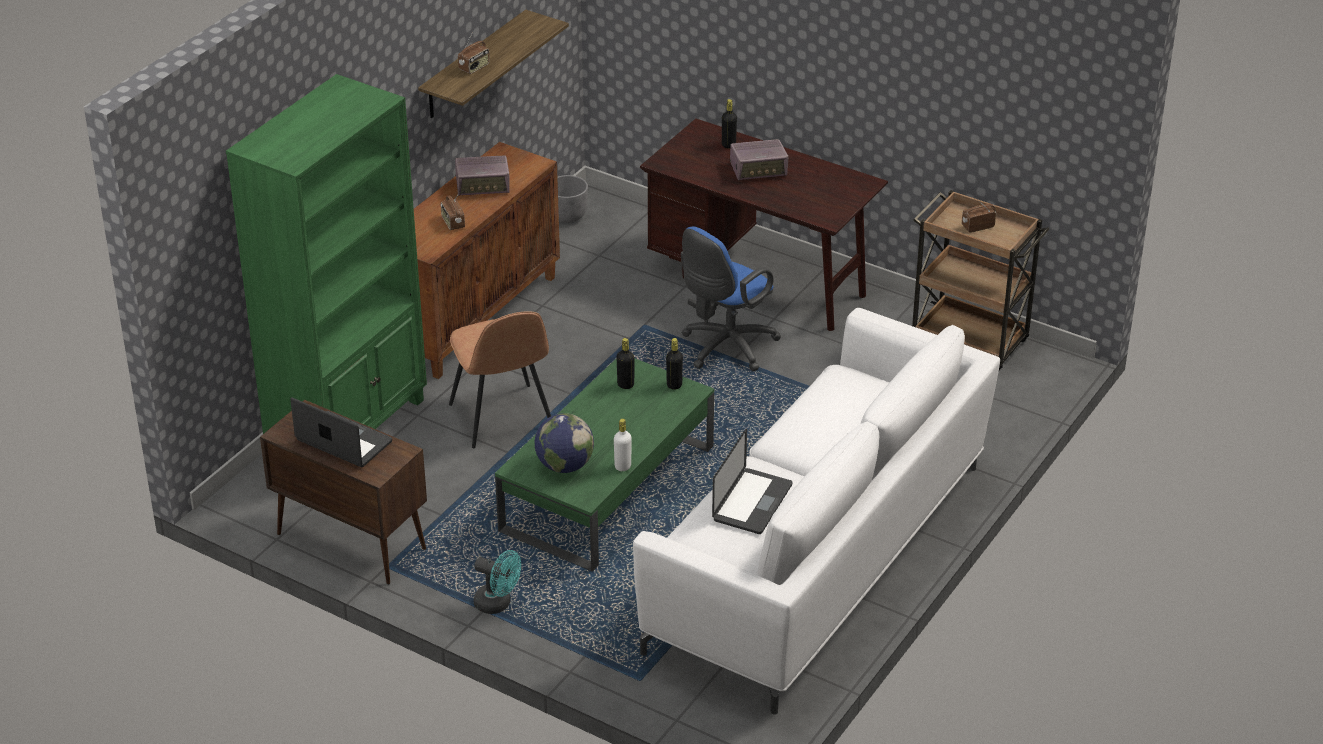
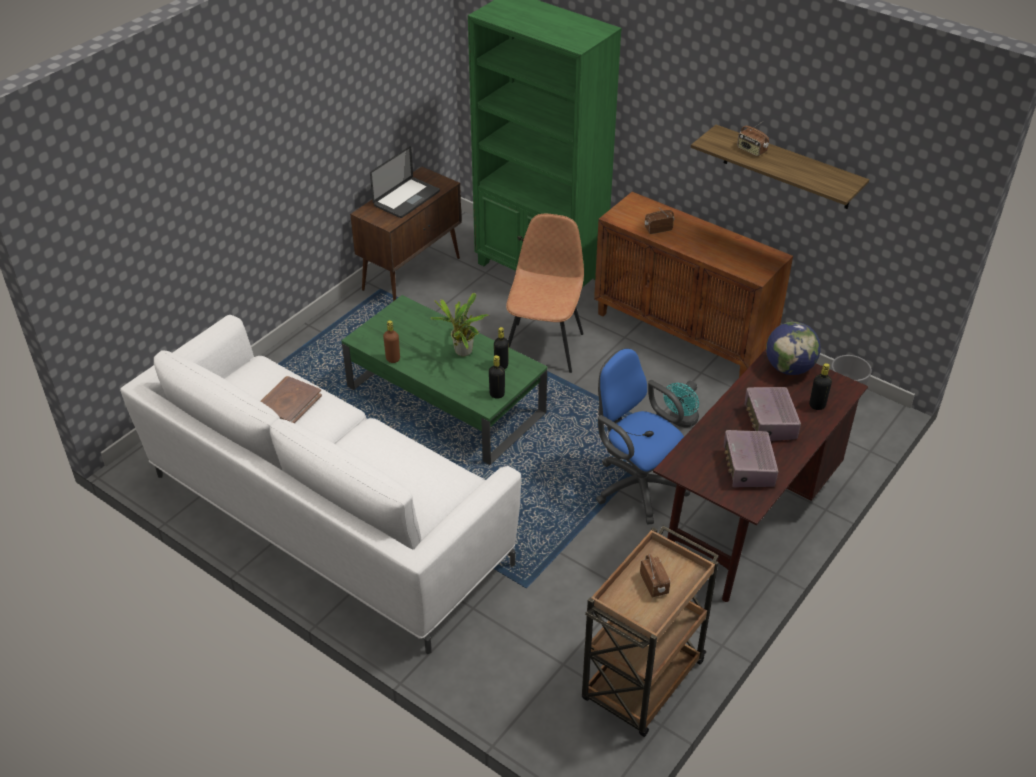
camera: 95 degrees right, 5 degrees up
(483, 186) = (717, 245): radio -> radio (748, 468)
(498, 604) = (326, 339): turquoise fan -> turquoise fan (681, 421)
(502, 418) = (544, 346): brown chair -> brown chair turned 120 degrees clockwise
(564, 466) = (401, 329): globe -> globe (789, 368)
(607, 414) = (462, 353): none -> potted plant
(622, 466) = (393, 359): white bottle -> brown bottle
(752, 502) = (288, 403): laptop -> brown book

